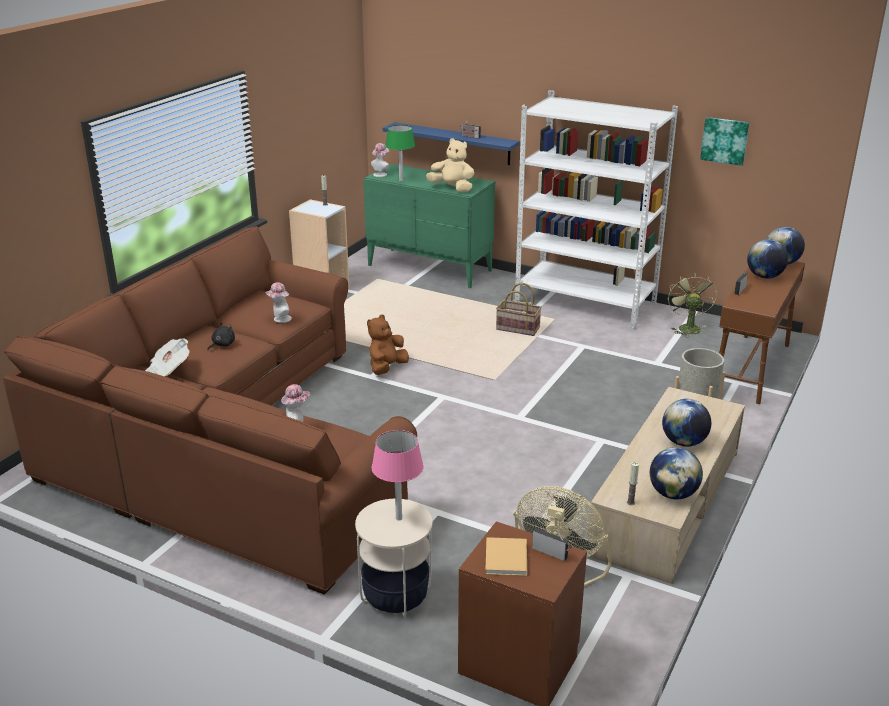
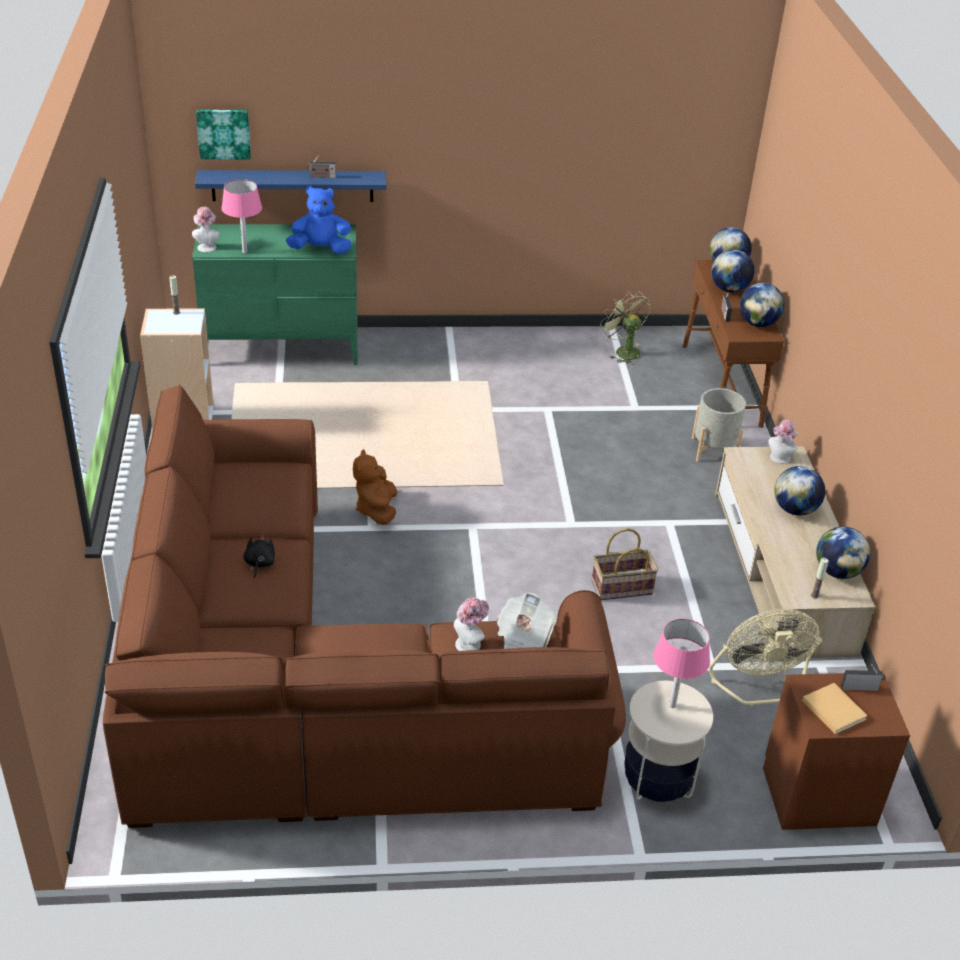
camera: 35 degrees left, 10 degrees up
(167, 370) = (237, 624): newspaper -> newspaper (523, 639)
(280, 319) = (283, 502): hat -> hat (779, 459)
(401, 181) = (245, 252): green table lamp -> pink table lamp
(452, 188) = (320, 249): beige plush toy -> blue plush toy
(517, 329) = (462, 407): basket -> basket (621, 588)
(585, 303) = (498, 348): white bookcase -> none
(725, 140) = (642, 139): picture -> picture (224, 133)
(763, 301) = (758, 323): none -> globe

